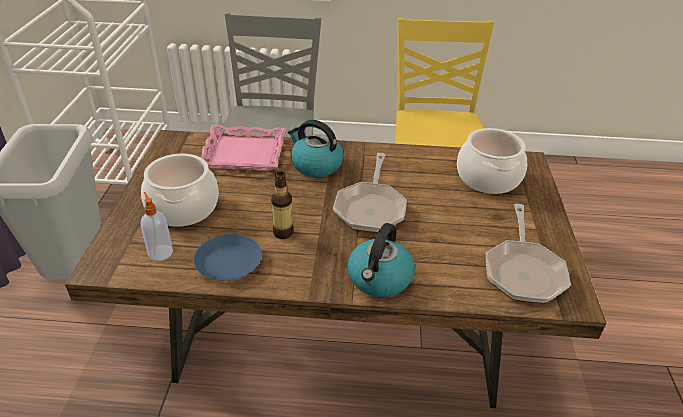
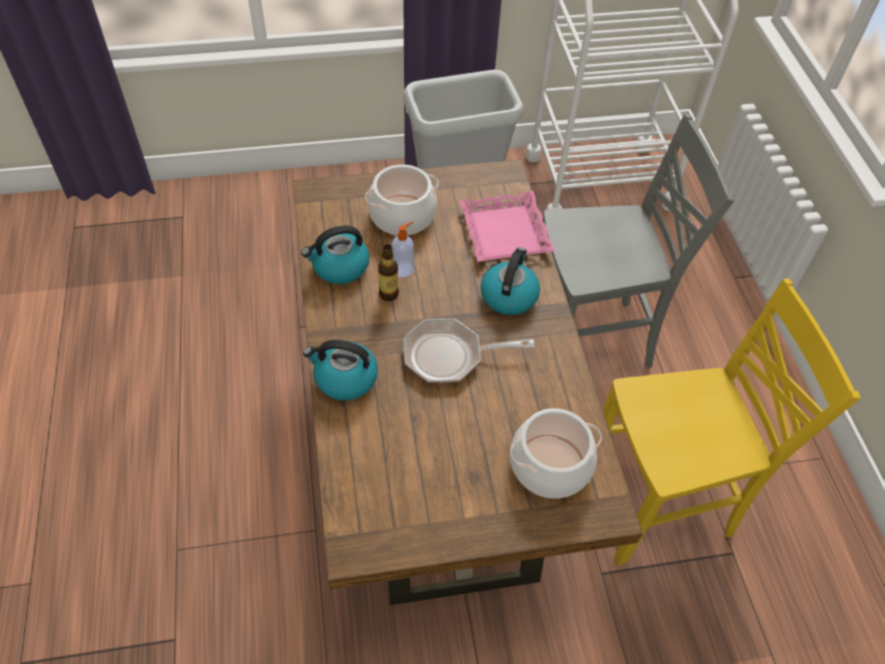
camera: 75 degrees right, 15 degrees up
(160, 252) = (340, 220): soap dispenser -> soap dispenser (403, 269)
(229, 262) = (339, 267): blue plate -> kettle
(523, 271) = (386, 502): frying pan -> none

